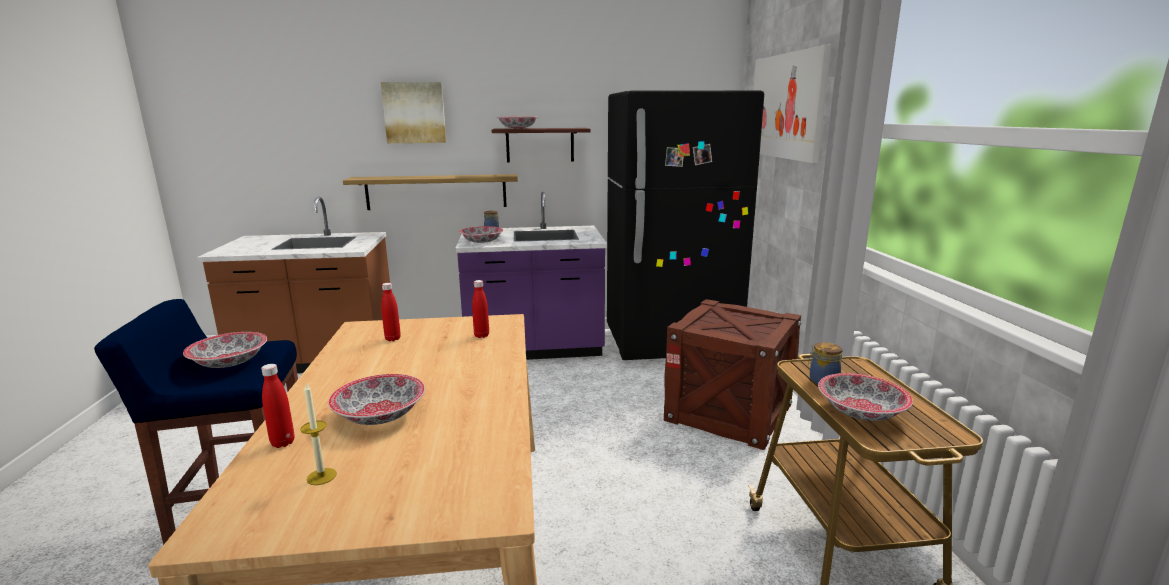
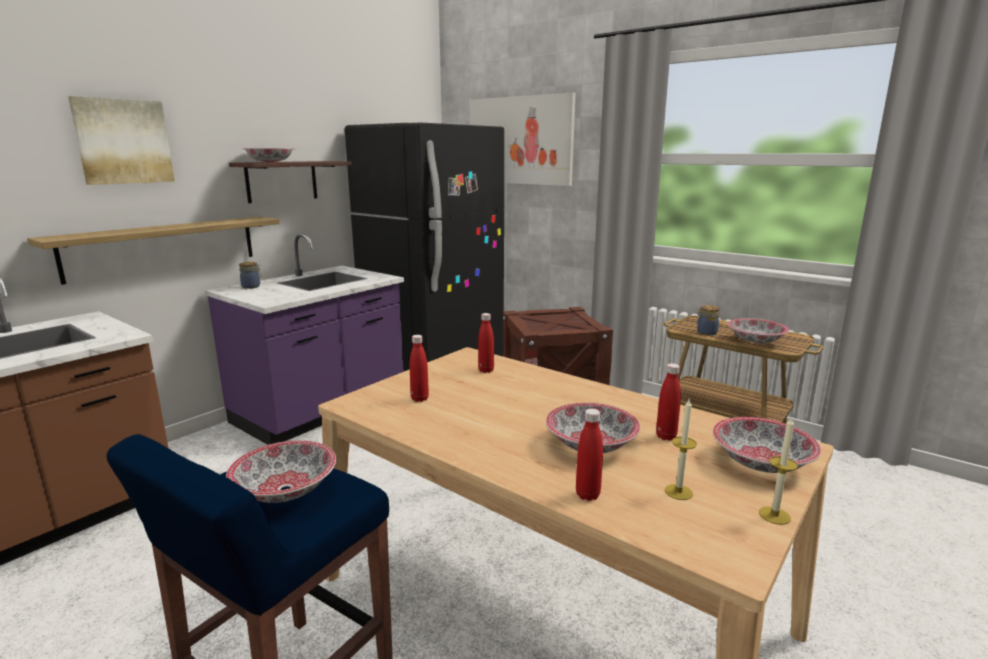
camera: 45 degrees left, 0 degrees up
(312, 535) = (774, 515): none -> candle
(436, 439) = (666, 436): none -> red bottle
(481, 241) = (275, 297): bowl -> bowl (760, 462)

